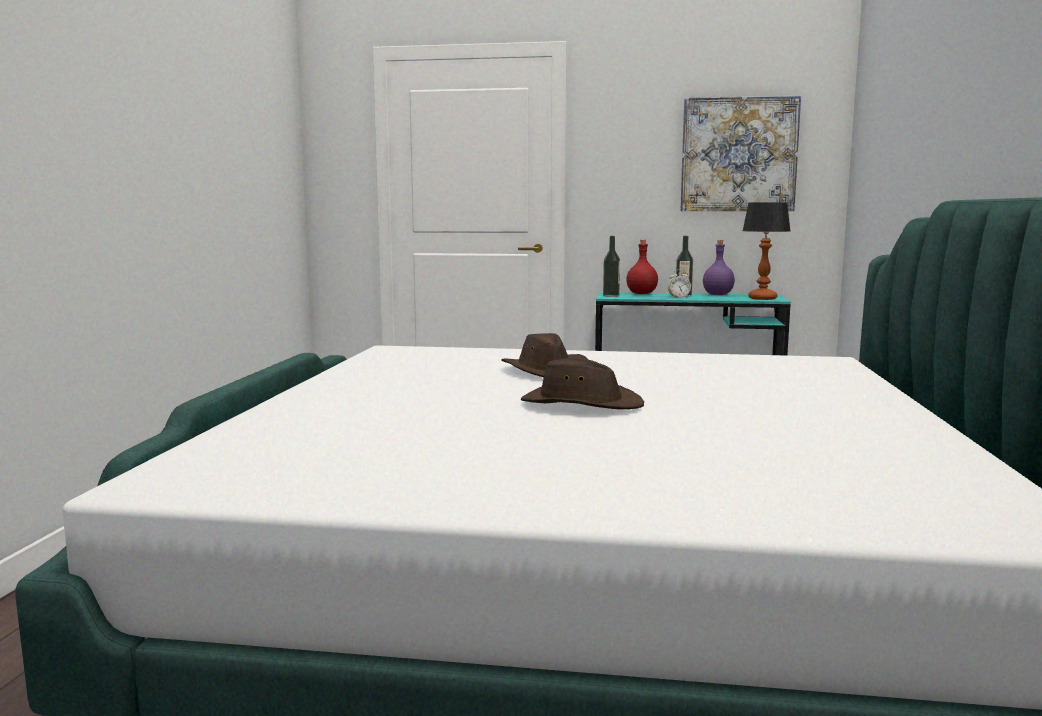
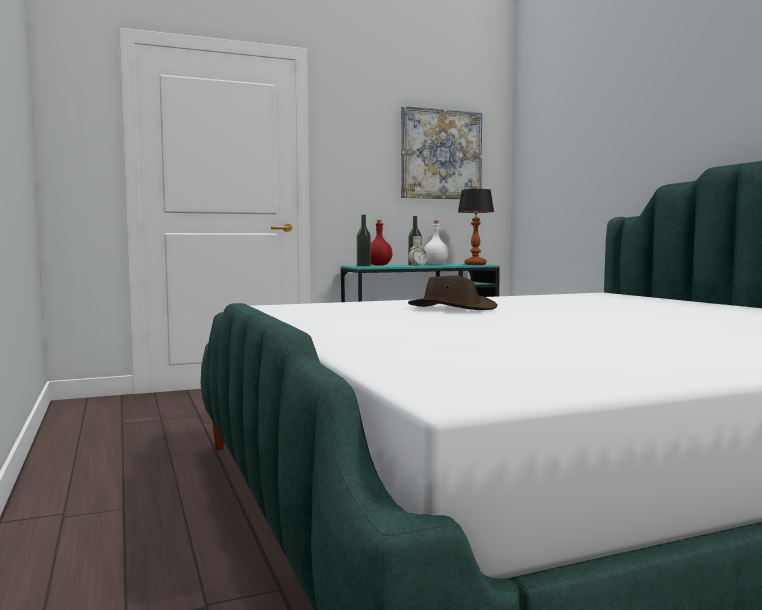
camera: 30 degrees left, 5 degrees down
(581, 404) = (559, 319): brown hat -> none
(717, 295) = (435, 264): purple bottle -> white bottle

